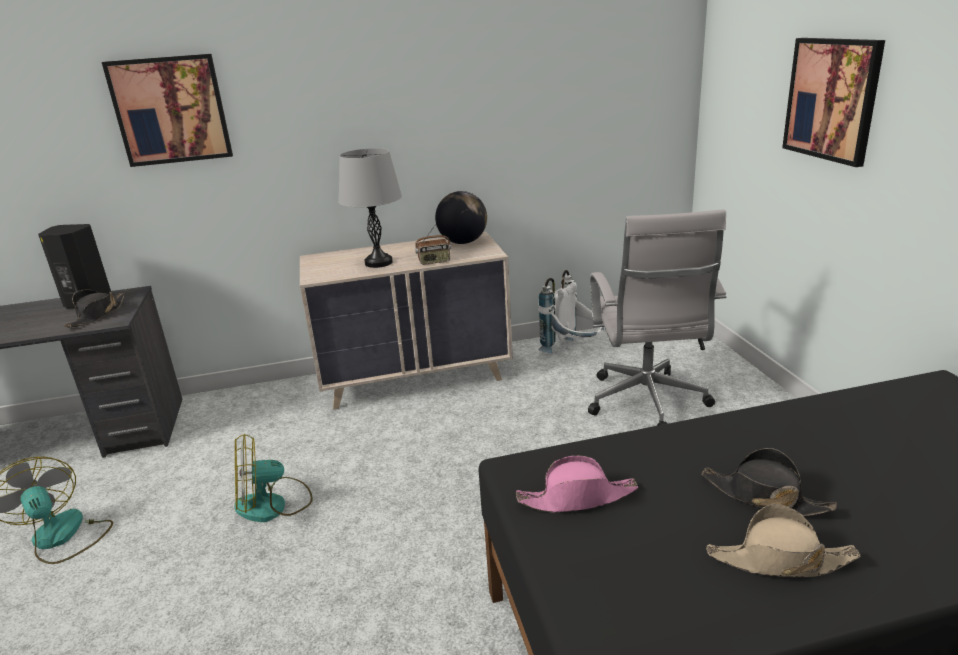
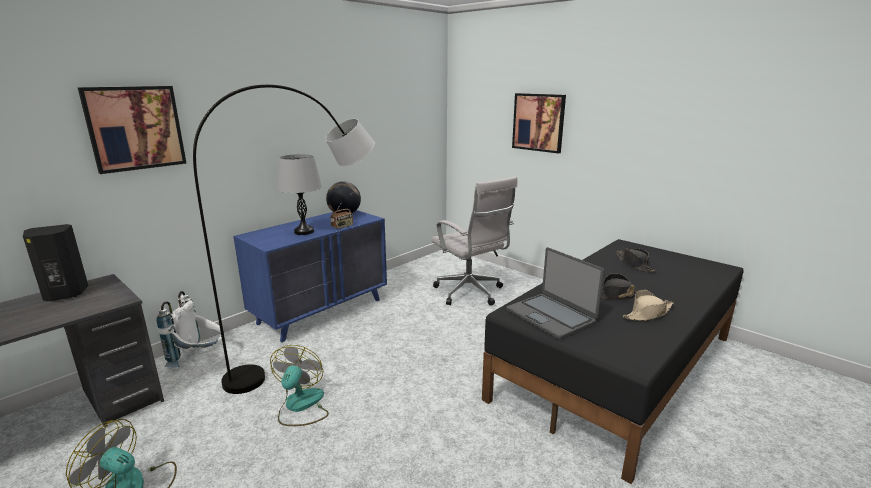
camera: 35 degrees left, 5 degrees down
(97, 315) = (94, 300): black hat -> black hat (634, 264)
(273, 505) = (300, 406): fan -> fan turned 150 degrees clockwise
(351, 437) = (314, 354): none -> grey floor lamp
(415, 377) = (321, 311): beige dresser -> blue dresser
(573, 351) = (405, 277): white backpack -> white backpack (199, 359)
(577, 498) = (551, 316): pink hat -> laptop

